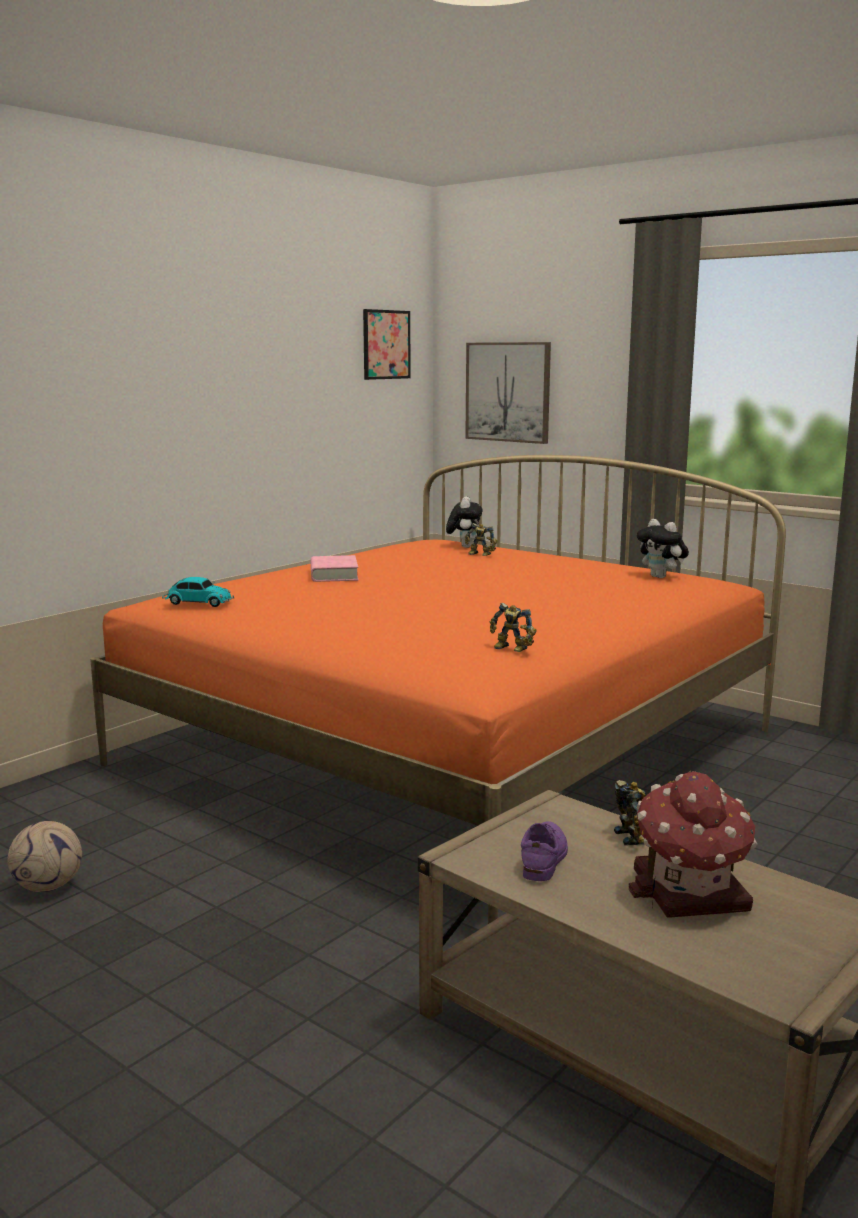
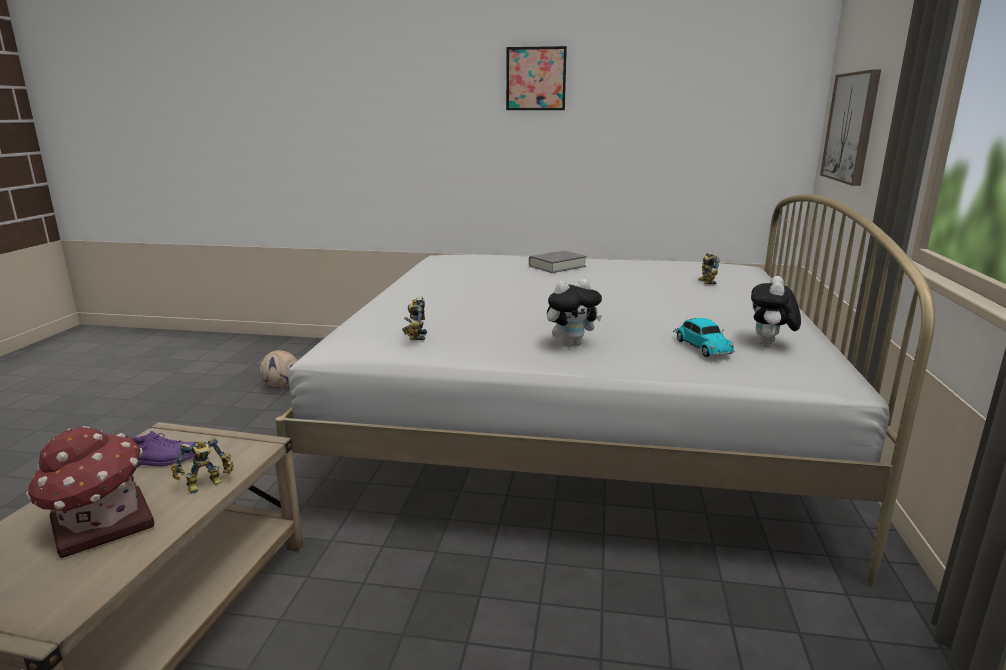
camera: 60 degrees right, 5 degrees up
(197, 602) = (439, 260): toy car -> toy car (701, 346)
(334, 575) = (557, 266): pink book -> grey book
(386, 344) = (753, 79): picture -> picture (536, 79)
(449, 747) = (577, 429): orange bed -> white bed
(464, 546) = (731, 275): plush toy -> plush toy (571, 344)

